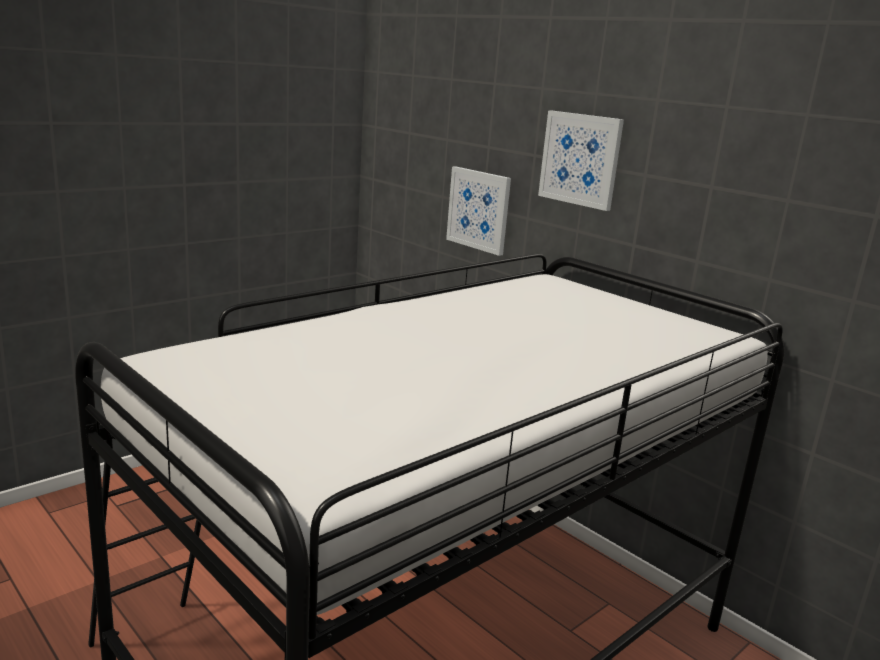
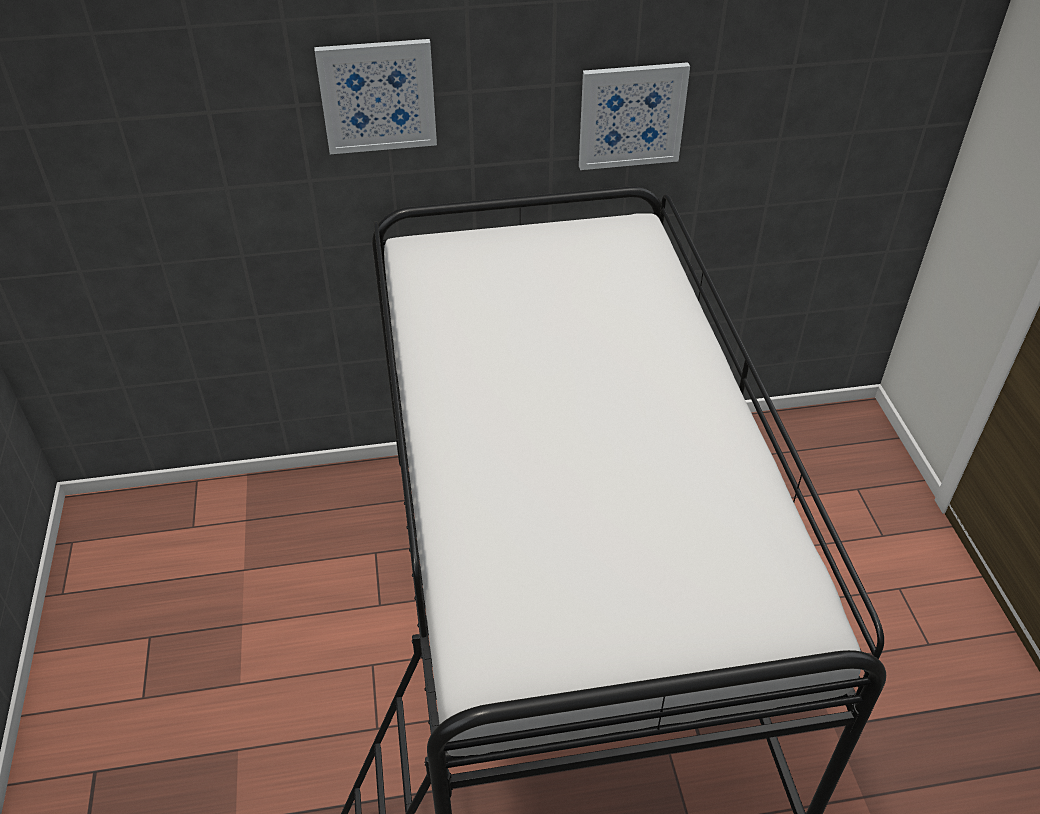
camera: 55 degrees left, 25 degrees up
(479, 210) = (225, 194): picture -> picture (631, 115)

